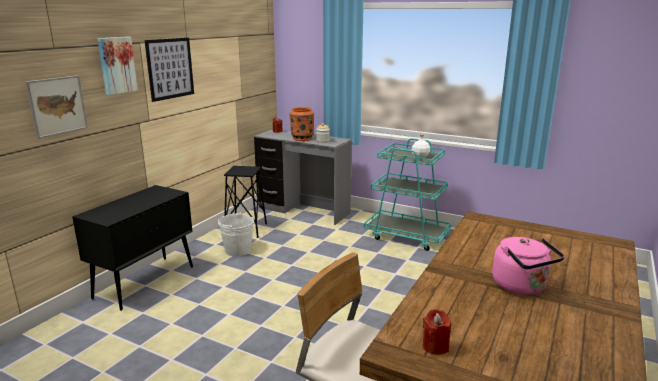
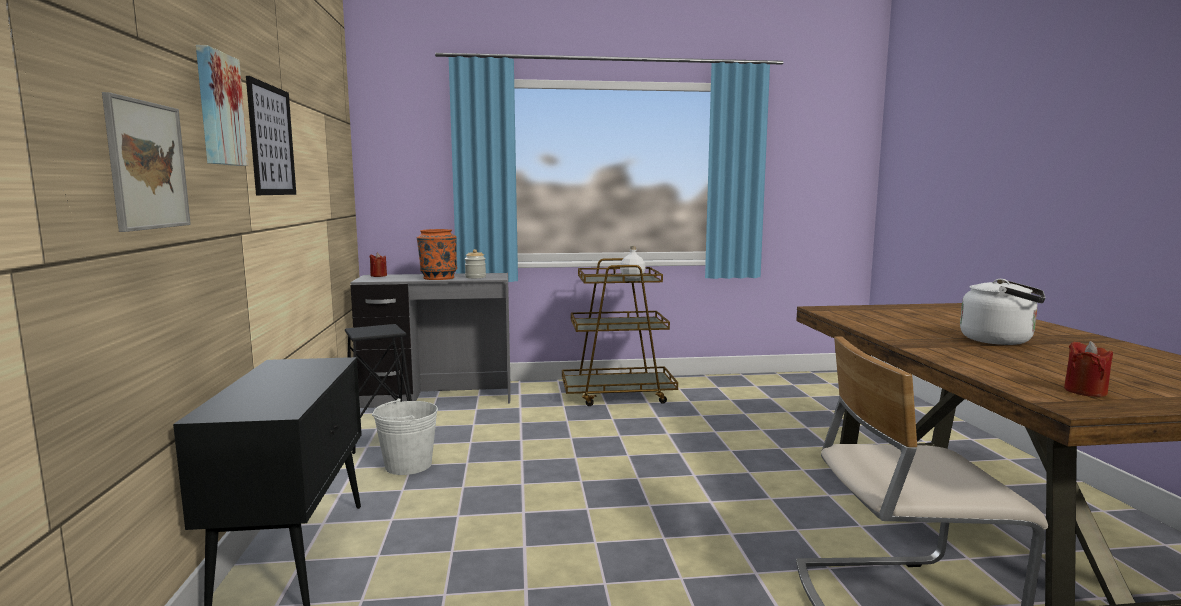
camera: 35 degrees left, 10 degrees down
(407, 236) = (618, 395): turquoise cart -> brown cart
(521, 287) = (1000, 341): pink kettle -> white kettle

